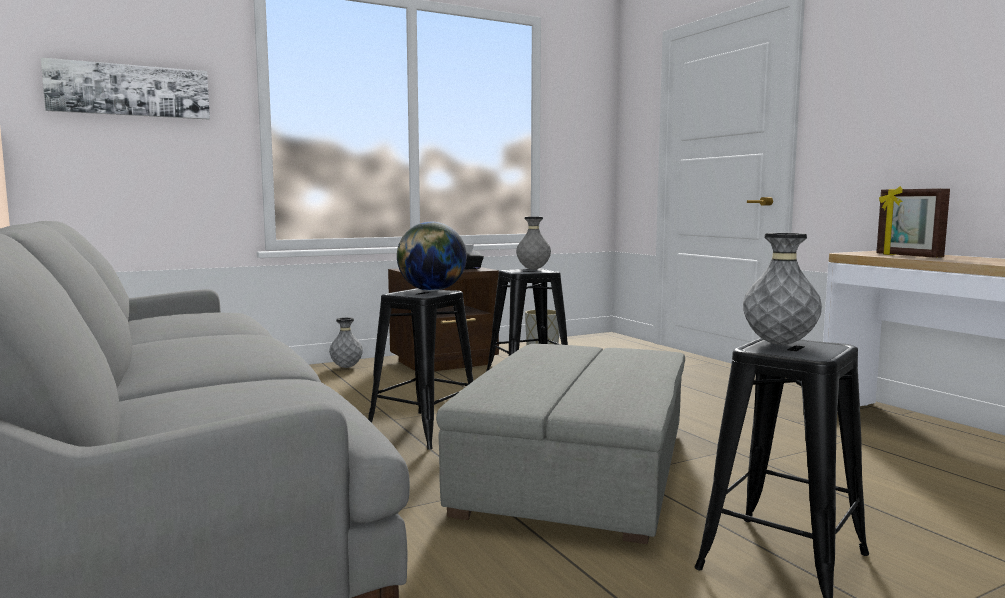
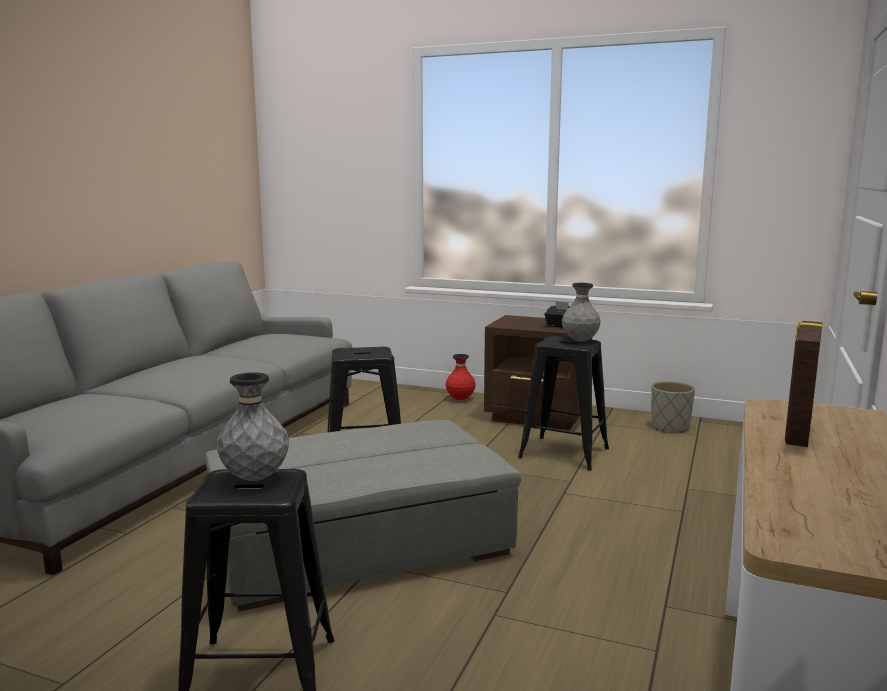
camera: 50 degrees right, 5 degrees up
(129, 90) = (327, 156): picture -> none
(346, 367) = (460, 399): grey vase -> red vase
(431, 290) = (374, 352): globe -> none

